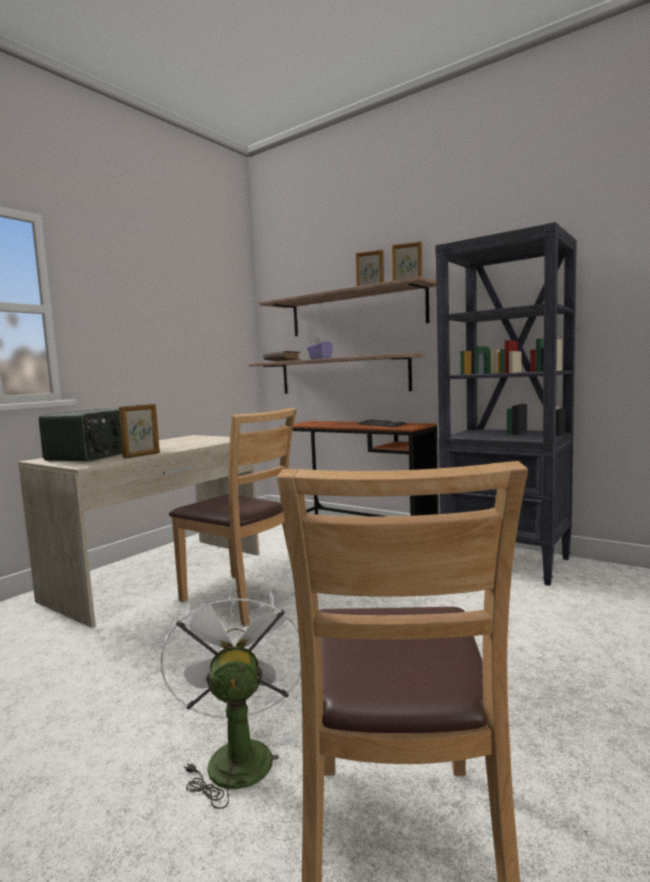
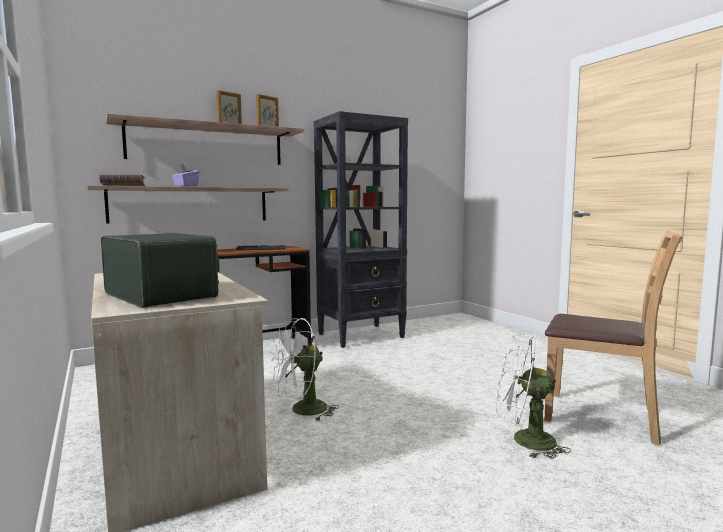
camera: 65 degrees left, 0 degrees up
(142, 455) = (225, 286): picture frame -> none
(242, 598) = (302, 411): brown chair -> white fan

